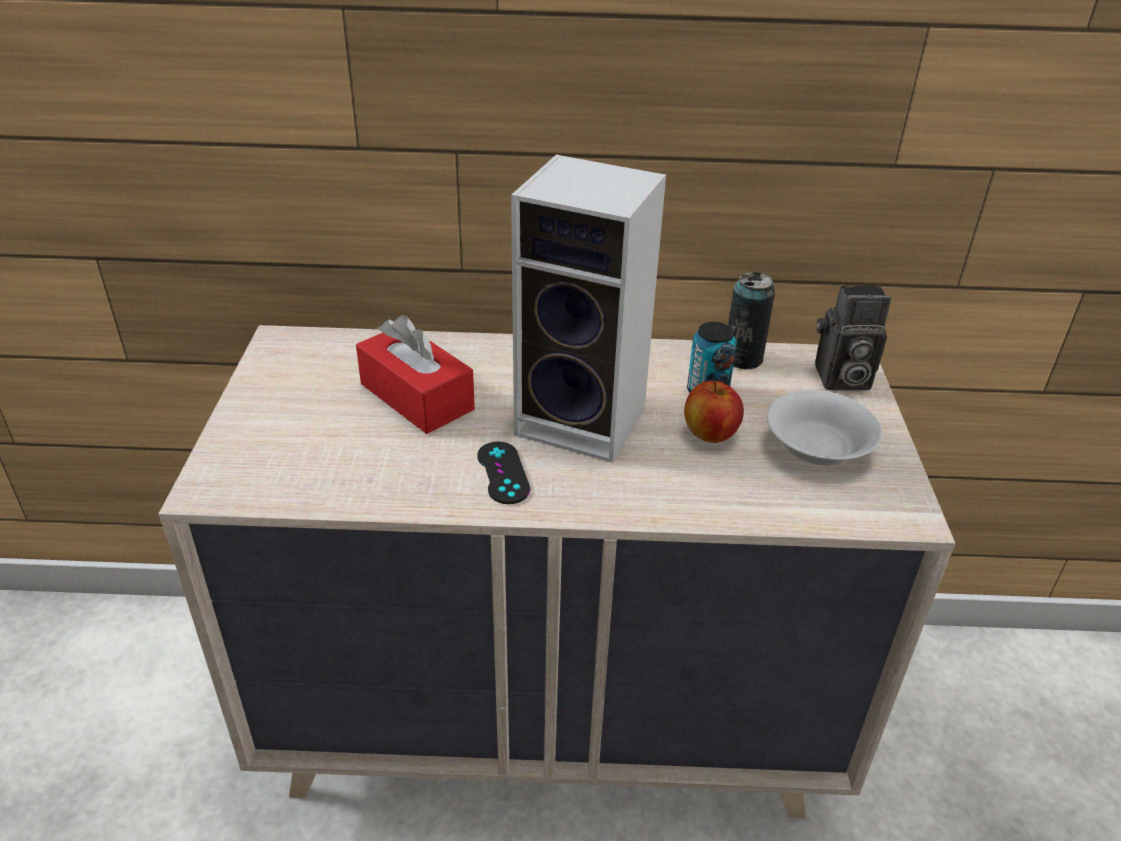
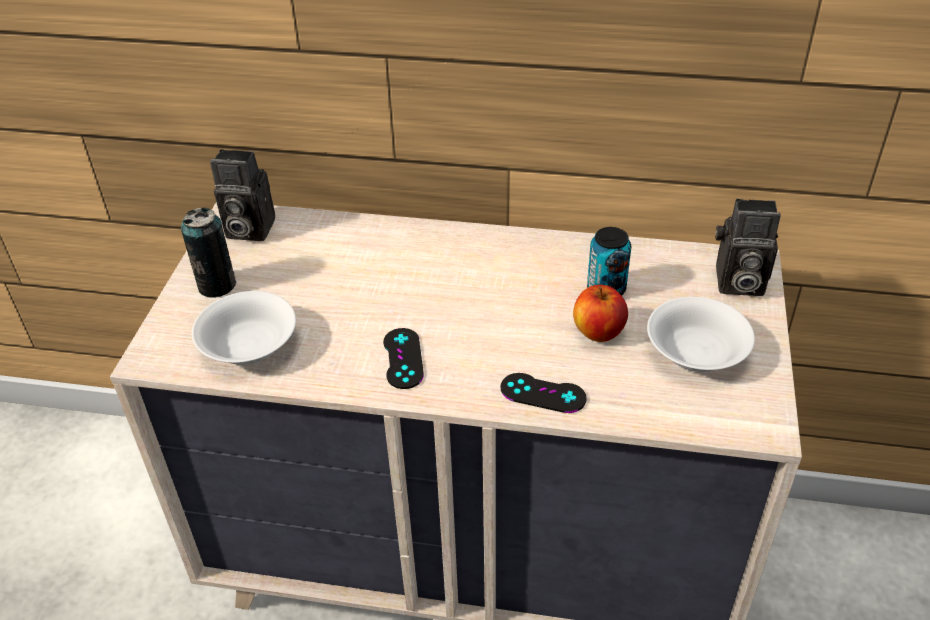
camera: 10 degrees right, 5 degrees up
(298, 352) = (246, 229): none -> camera
(324, 470) = (250, 346): none -> white bowl
(417, 397) = (341, 279): red tissue box -> none
(586, 421) = (487, 312): speaker -> none
(666, 498) = (543, 393): none -> black game controller
(743, 358) = (648, 256): can -> can (216, 285)

